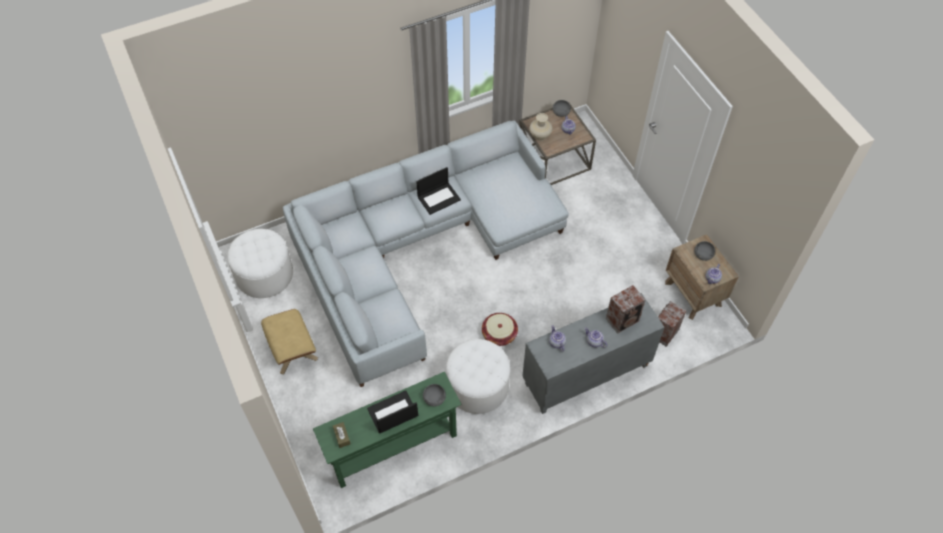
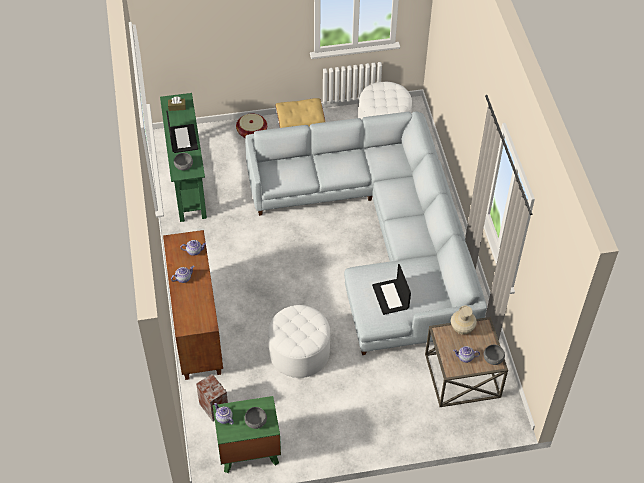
camera: 105 degrees right, 5 degrees down
(439, 198) = (409, 233): laptop -> laptop (391, 297)
(477, 386) = (219, 246): white ottoman -> white ottoman (299, 353)
(499, 334) = (263, 273): basket -> basket (252, 132)
(585, 376) = (196, 328): grey cabinet -> brown cabinet
(623, 319) = (196, 307): speaker -> none
(693, 294) = (248, 450): brown nightstand -> green nightstand

